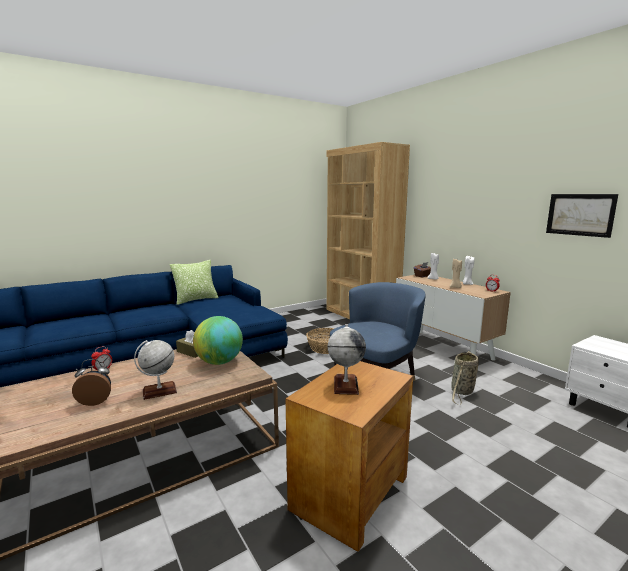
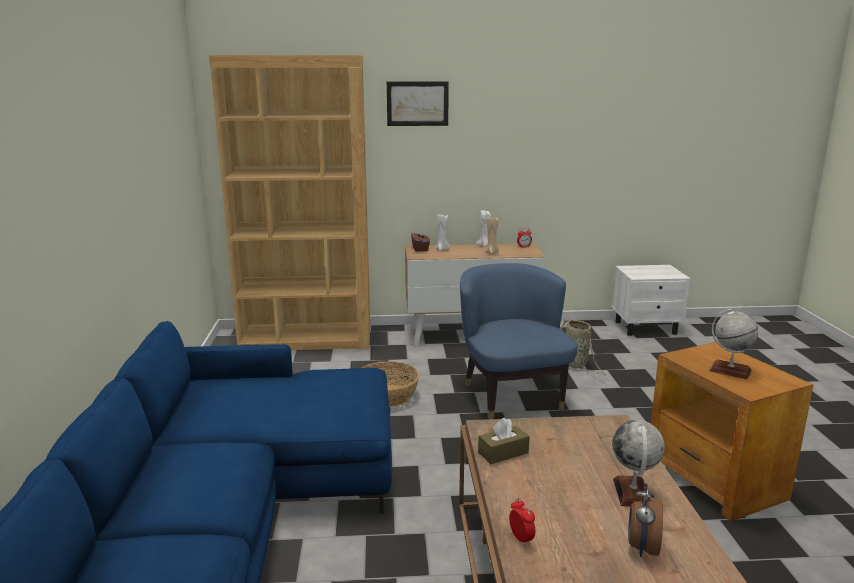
camera: 60 degrees left, 5 degrees up
(196, 300) = (178, 417): pillow -> none
(219, 362) = (559, 438): globe -> none
(580, 214) = (594, 150): picture -> picture (417, 103)

